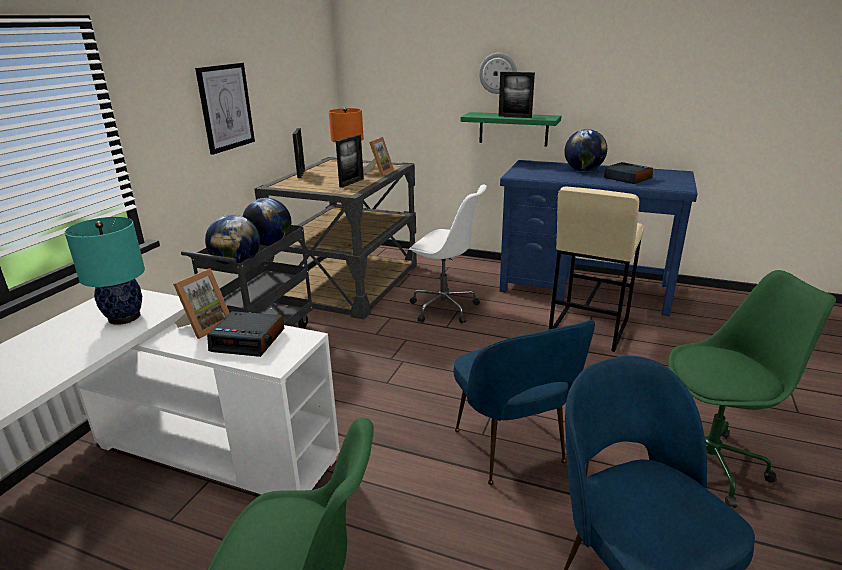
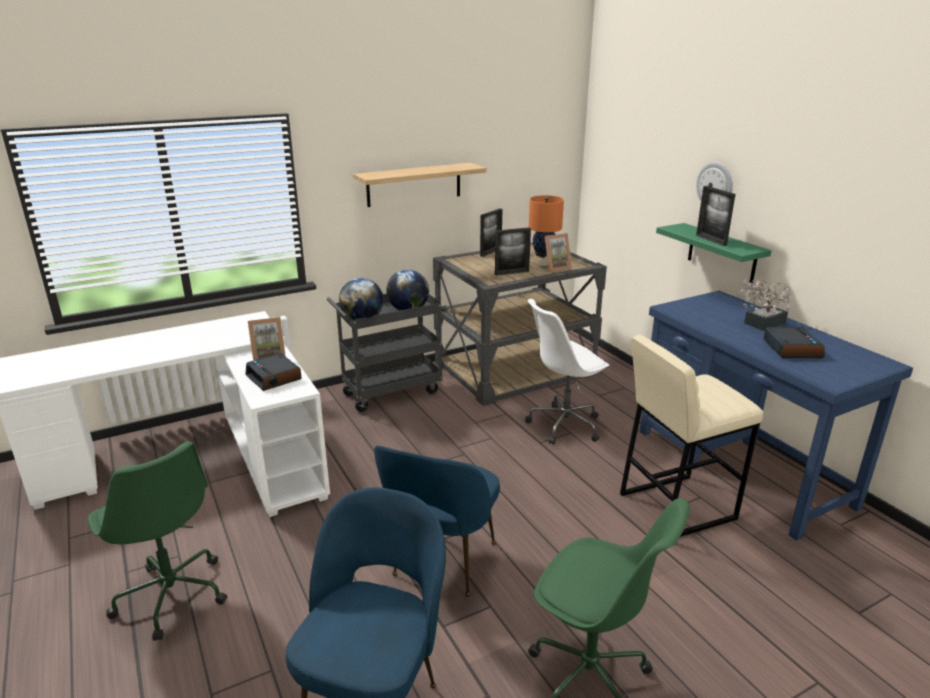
camera: 40 degrees right, 0 degrees up
(124, 317) = (235, 334): turquoise table lamp -> none
(226, 107) = (414, 184): picture -> shelf
(445, 309) = (563, 426): white office chair -> white office chair turned 90 degrees clockwise
(583, 170) = (761, 324): globe -> potted plant

